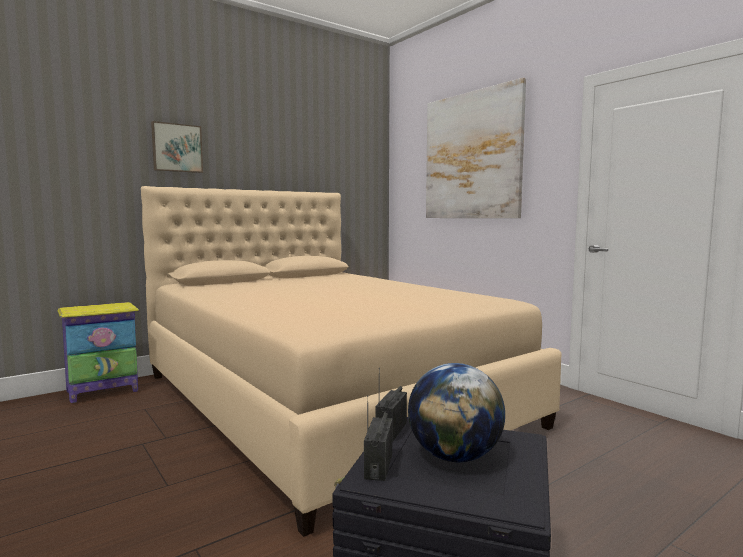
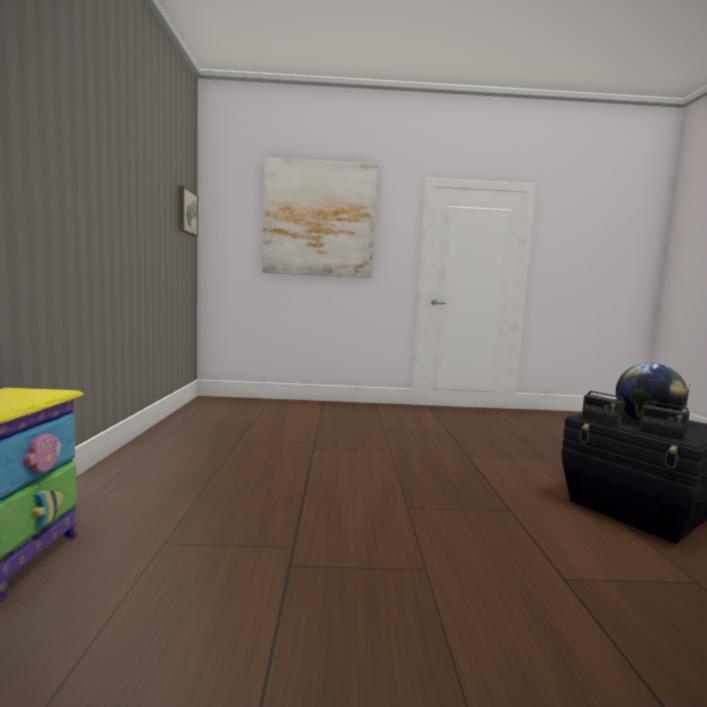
camera: 55 degrees left, 0 degrees up
(177, 148) = (48, 121): picture -> picture (186, 212)
(326, 398) = (316, 456): beige bed -> none

